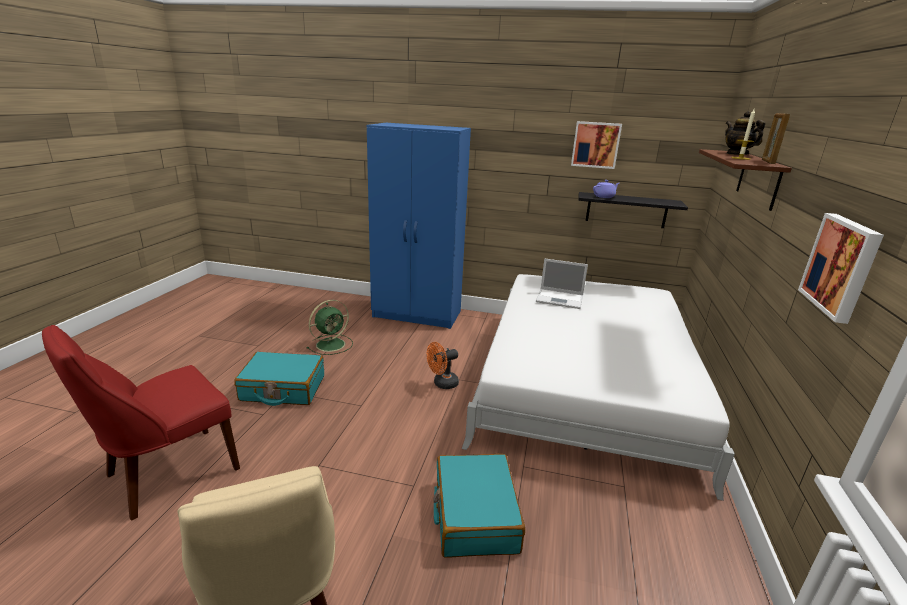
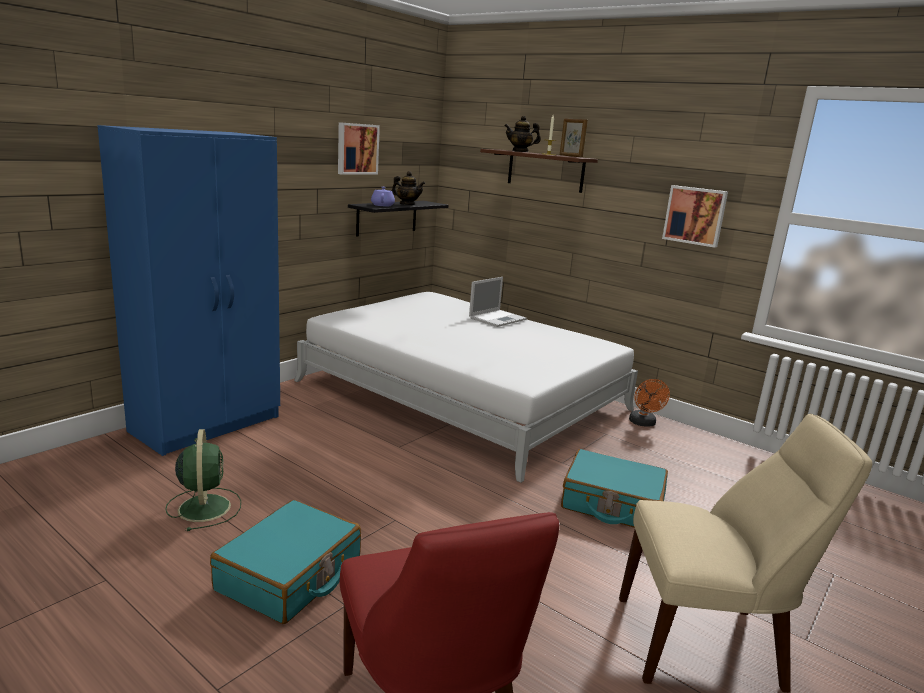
camera: 65 degrees left, 5 degrees down
(442, 384) = (398, 458): orange fan -> orange fan (643, 423)
(560, 299) = (404, 323): laptop -> laptop (498, 318)
(634, 200) = (407, 204): none -> teapot

